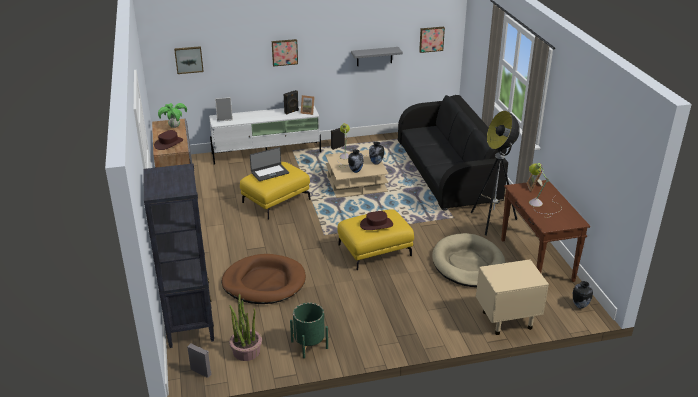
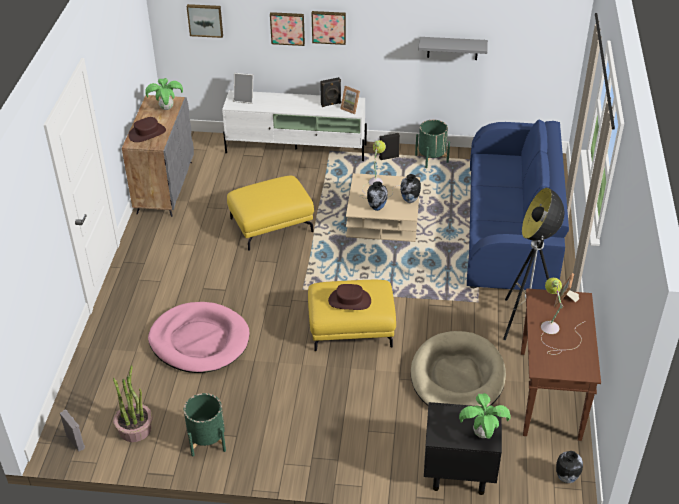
camera: 20 degrees right, 10 degrees up
(190, 325) = (92, 378): black bookcase -> none
(264, 282) = (199, 341): brown dog bed -> pink dog bed
(269, 172) = (264, 191): laptop -> none
(368, 143) = (431, 158): none -> green planter
(431, 39) = (536, 36): picture -> picture (287, 28)
(447, 172) = (511, 228): black sofa -> blue sofa
(506, 320) = (457, 473): beige nightstand -> black nightstand
(529, 276) = (482, 434): none -> potted plant

